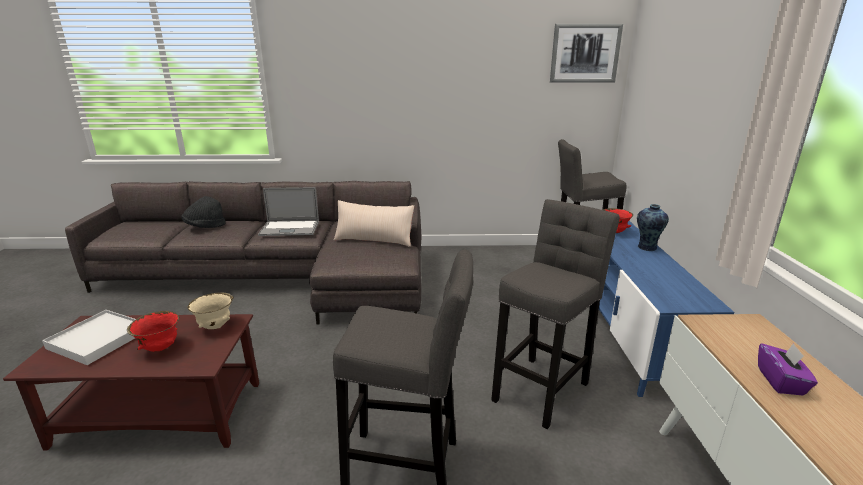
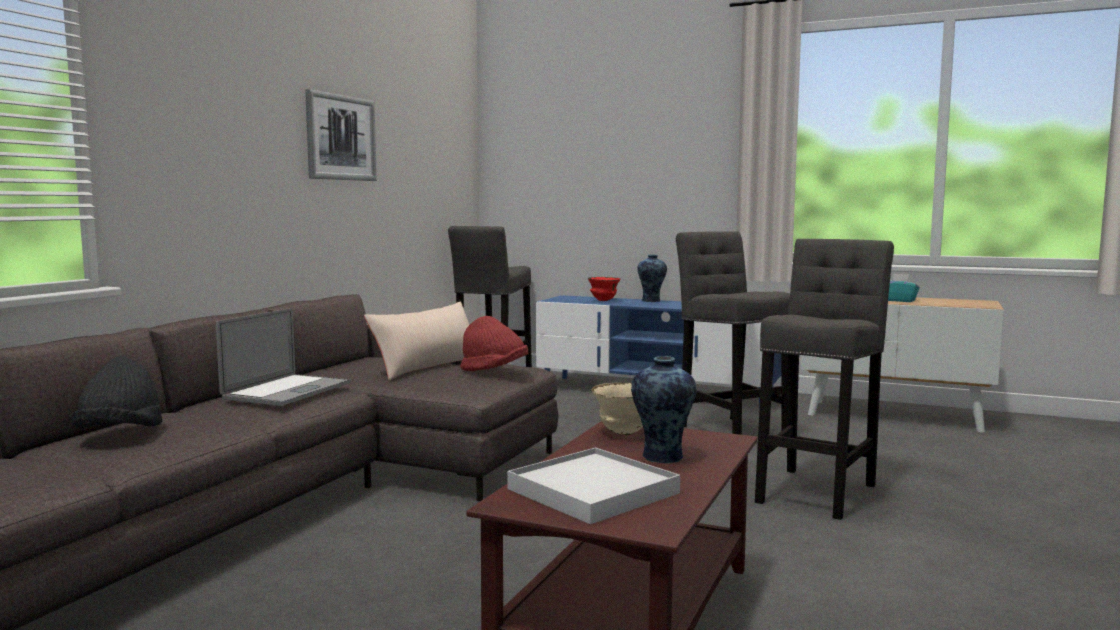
camera: 65 degrees left, 15 degrees down
(160, 348) = (662, 457): red bowl -> vase
(372, 257) = (494, 371): none -> red hat
(585, 53) = (451, 121): picture -> picture (341, 138)
(781, 381) = (898, 300): purple tissue box -> turquoise tissue box

